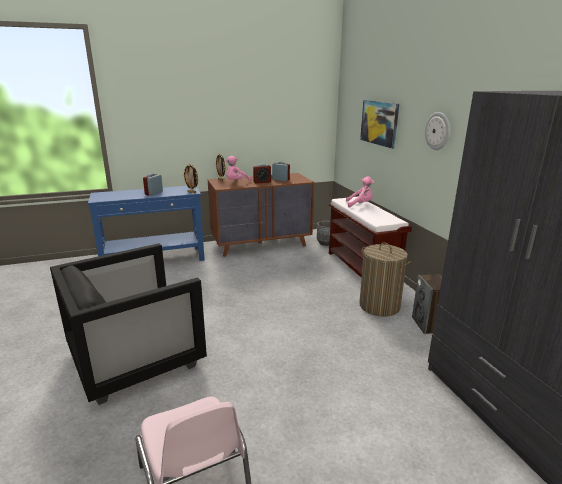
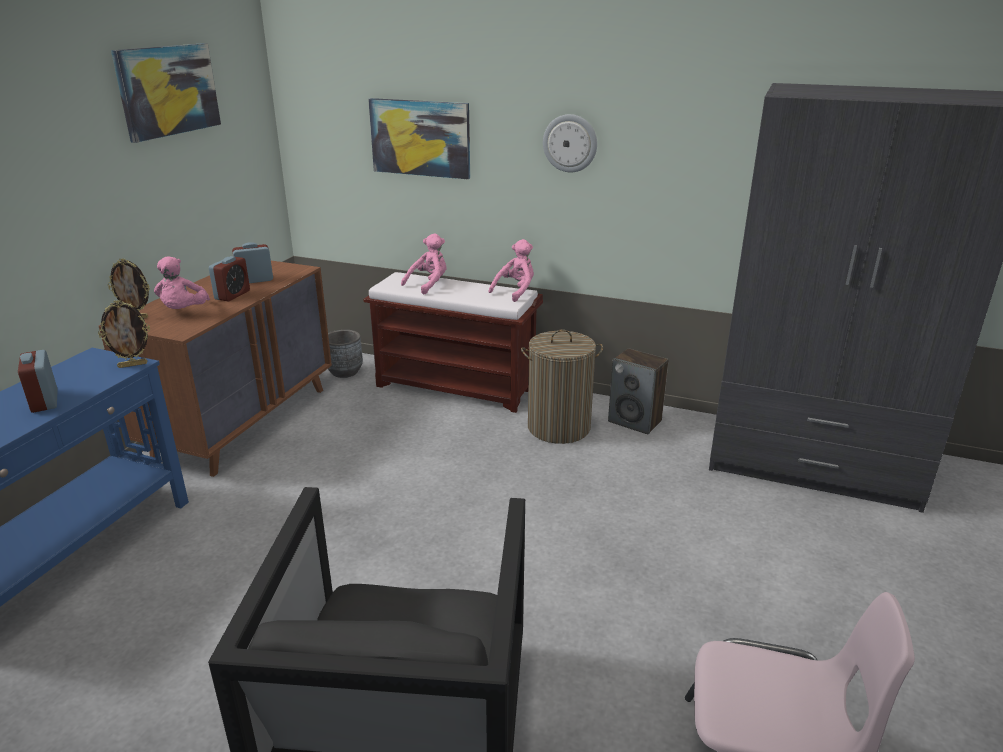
camera: 50 degrees left, 5 degrees up
(270, 88) = (168, 90): none -> picture
(395, 219) = (515, 291): none -> pink plush toy

